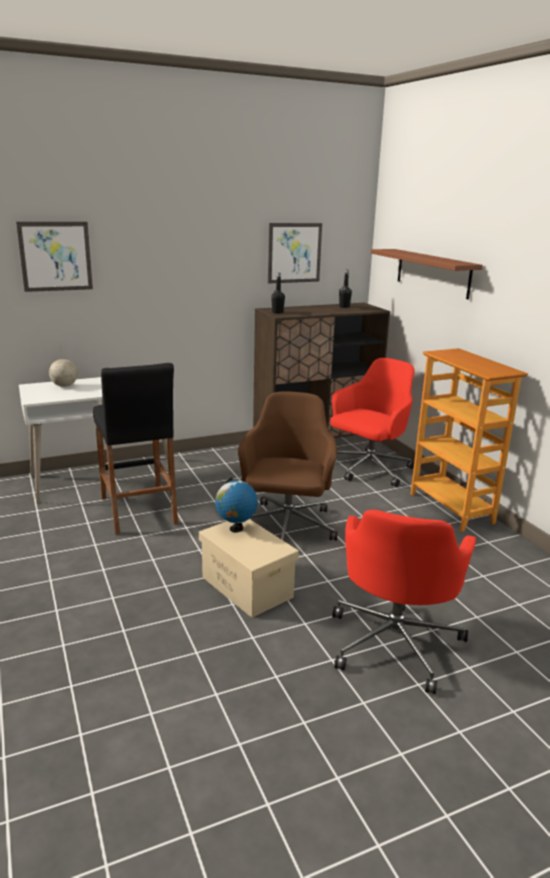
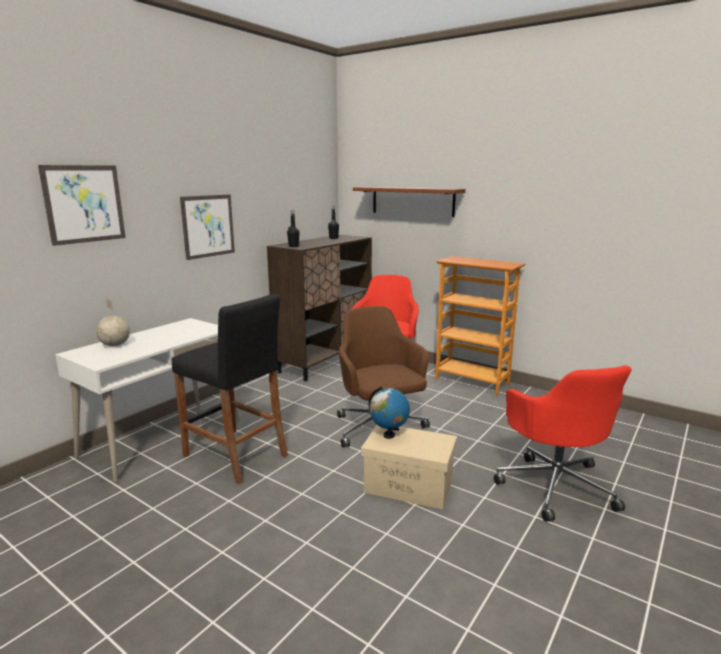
camera: 30 degrees left, 5 degrees down
(294, 253) = (289, 194): picture -> picture (208, 226)

